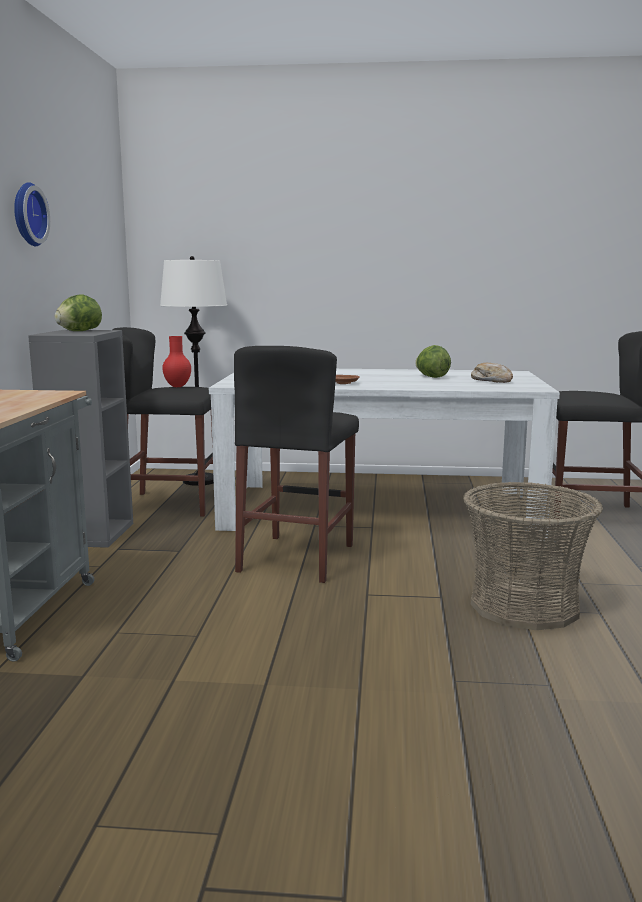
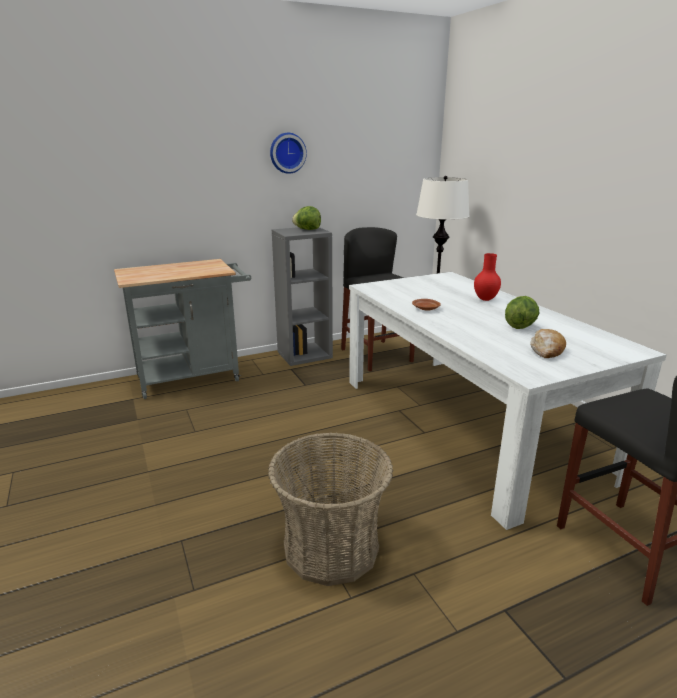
camera: 60 degrees right, 10 degrees up
(177, 386) = (391, 276): red vase -> red vase (484, 299)
(297, 558) = (332, 423): black stool -> none

